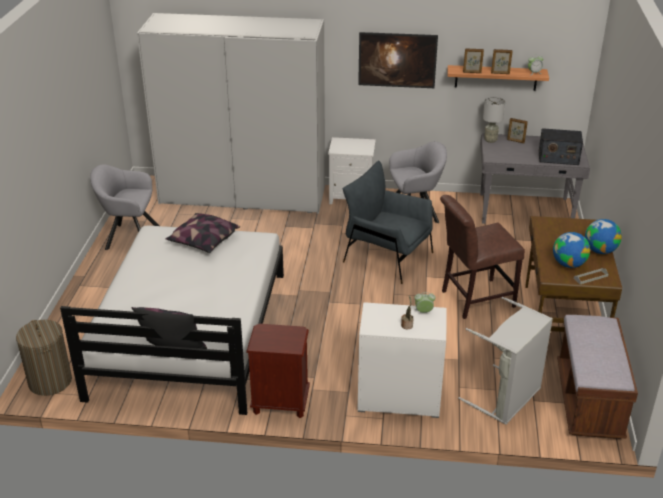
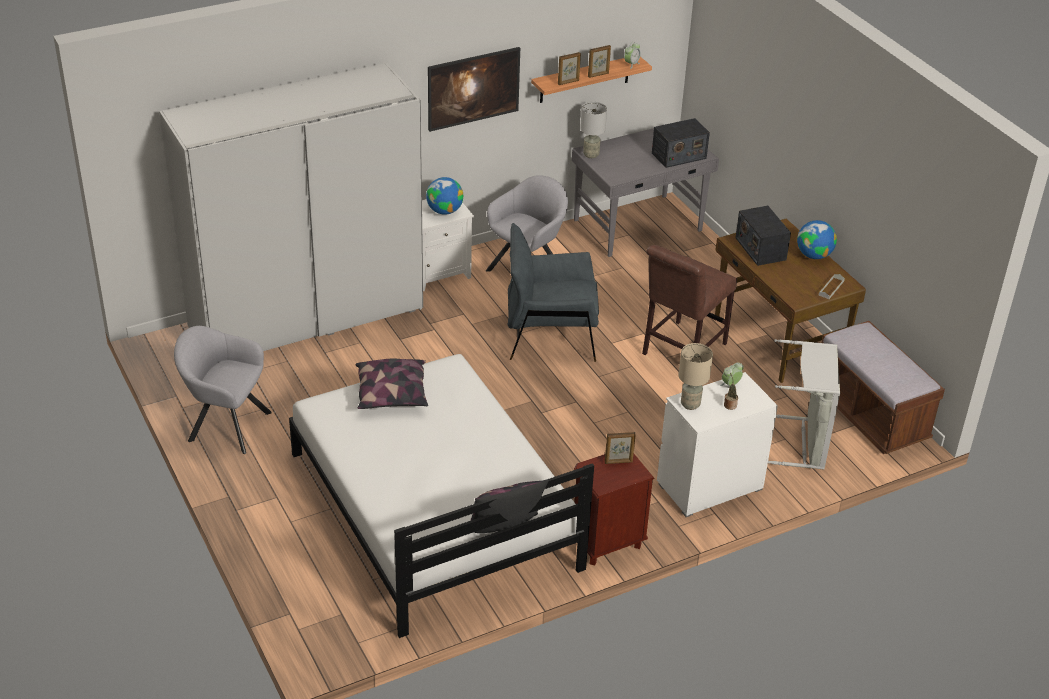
camera: 35 degrees left, 5 degrees up
(50, 381) = (339, 633): laundry basket -> none
(129, 237) = (225, 425): grey armchair -> grey armchair turned 45 degrees clockwise
(376, 313) = (690, 404): none -> beige table lamp
(515, 141) = (617, 148): picture frame -> picture frame (618, 462)
(558, 233) = (760, 248): none -> radio
(568, 264) = (800, 281): globe -> globe (444, 211)

